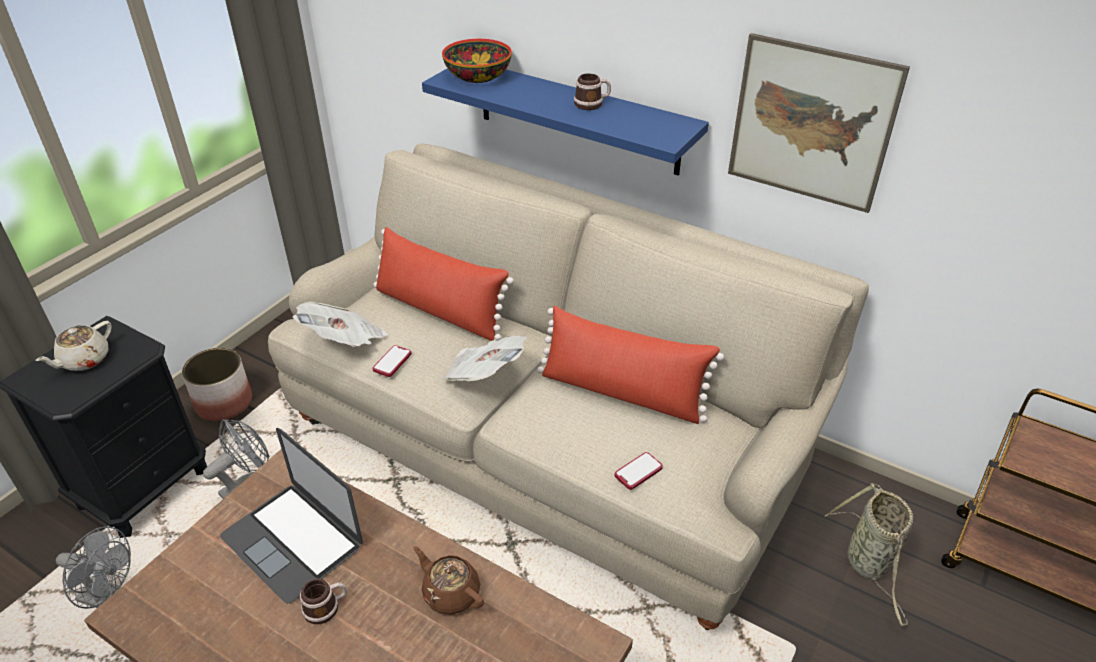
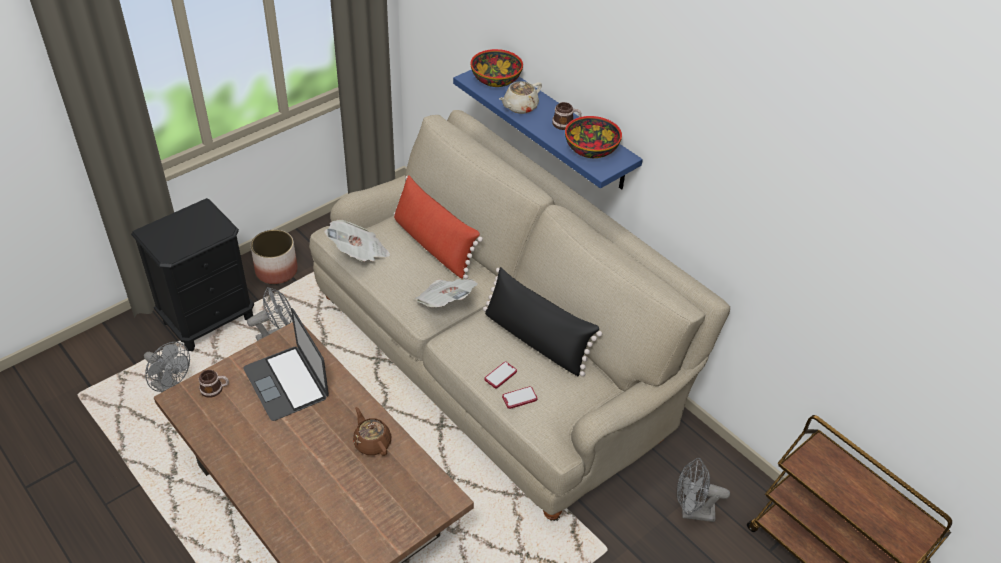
camera: 15 degrees right, 5 degrees up
(84, 360) = (186, 228): beige teapot -> beige teapot (519, 107)
(326, 607) = (294, 429): mug -> mug (215, 389)
(392, 362) = (386, 277): phone -> phone (500, 375)
(622, 393) = (536, 340): red pillow -> black pillow
(641, 123) = (592, 149): none -> bowl
(811, 123) = (704, 183): picture -> none
(869, 564) = (692, 512): basket -> grey fan

